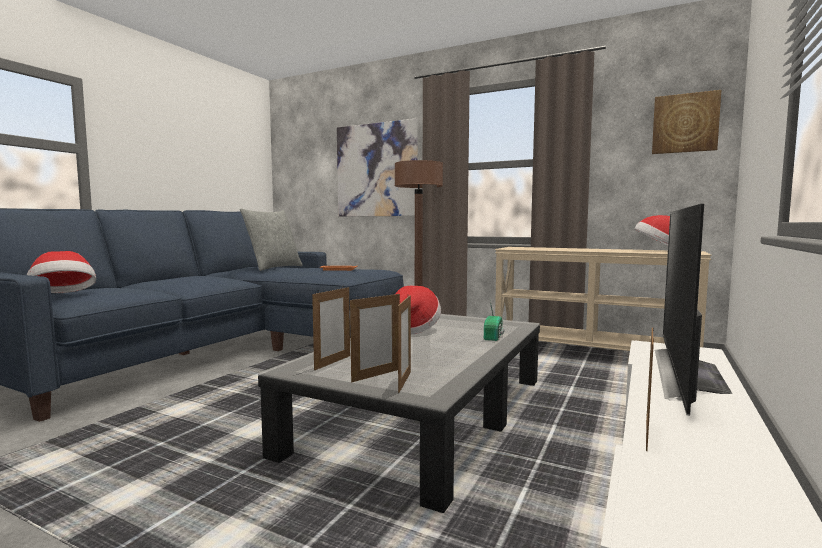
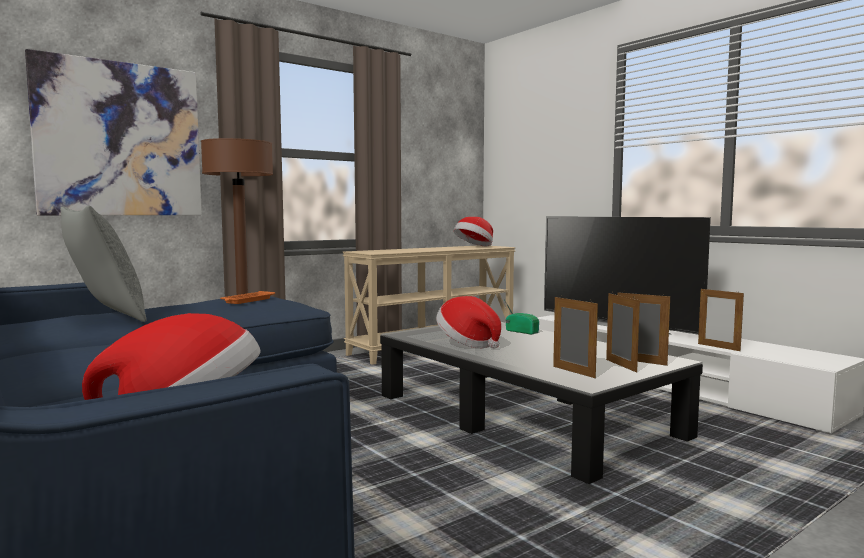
camera: 65 degrees left, 0 degrees up
(685, 123) = (455, 138): picture -> none

